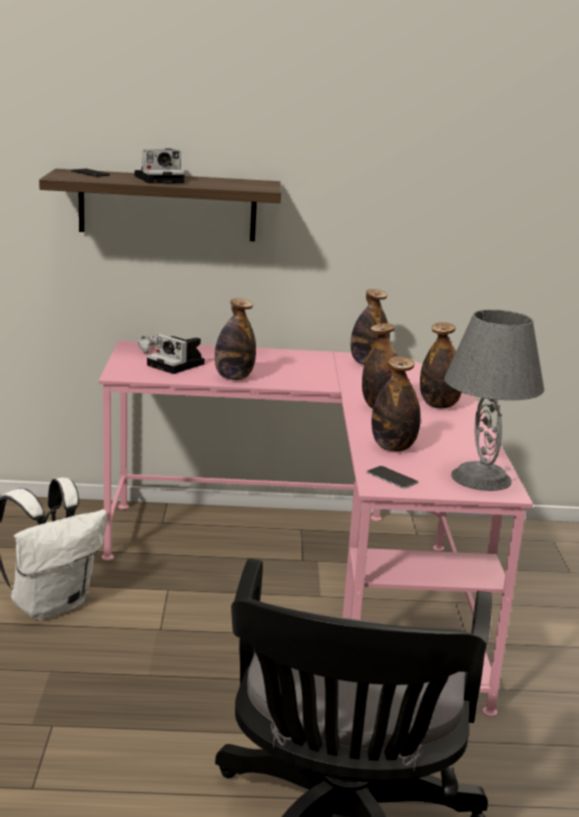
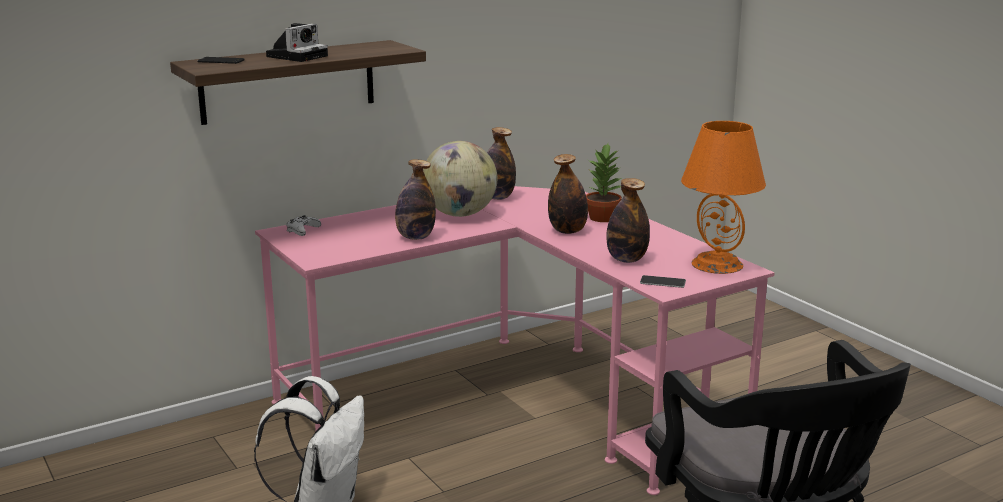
camera: 30 degrees left, 0 degrees up
(178, 365) = (350, 239): camera -> none
(307, 369) = (460, 214): none -> globe
(439, 405) = (603, 218): bottle -> potted plant
(482, 478) = (718, 264): grey table lamp -> orange table lamp

